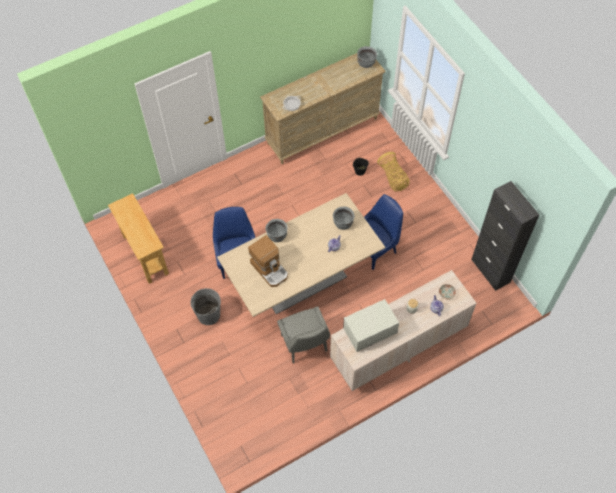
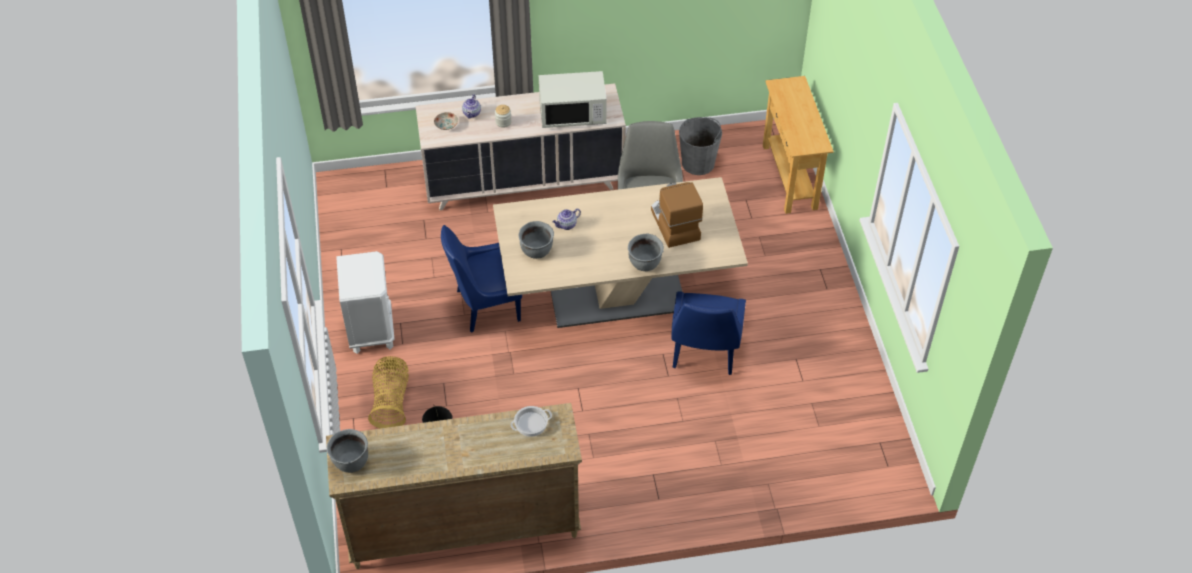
camera: 160 degrees left, 10 degrees down
(145, 254) = (853, 407): beige console table -> beige console table (789, 177)
(208, 315) = (774, 292): grey bucket -> grey bucket (698, 163)
(428, 213) = (371, 330): none -> white nightstand
(490, 271) = (339, 228): black cabinet -> none

